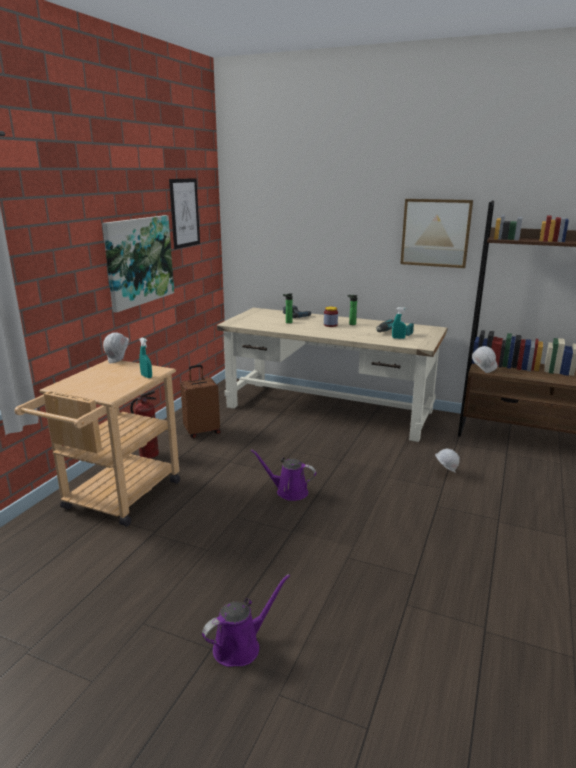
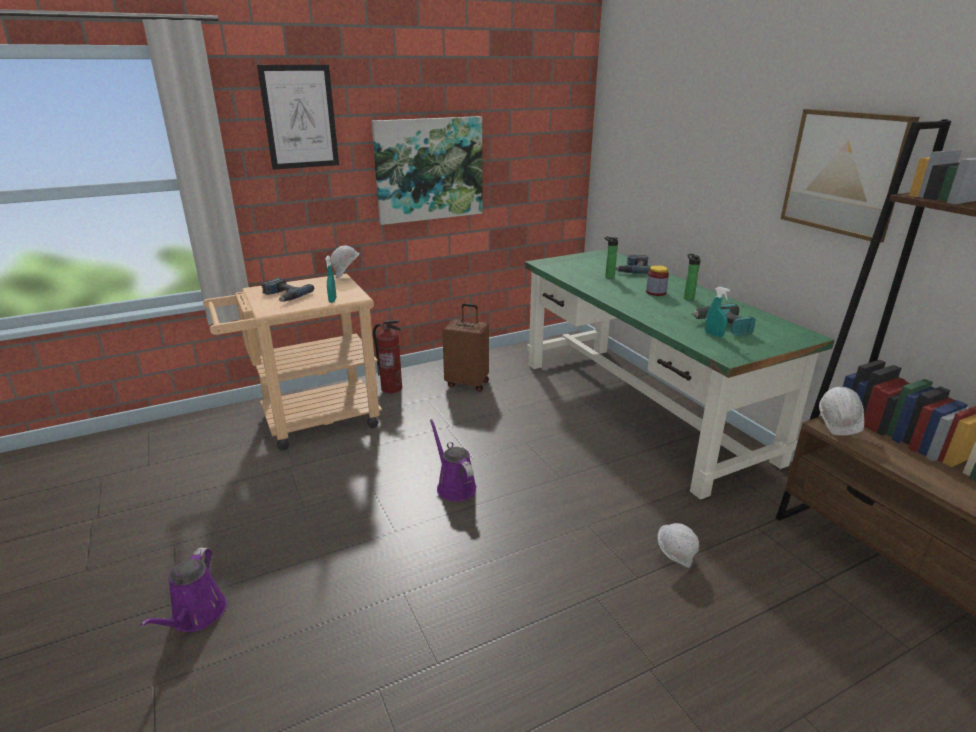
camera: 40 degrees right, 5 degrees up
(96, 384) = (284, 295): none -> power drill
(184, 213) = (519, 115): picture -> picture (300, 117)
(241, 645) = (196, 616): purple watering can -> purple watering can turned 90 degrees clockwise
(329, 409) = (641, 408): beige desk -> green desk

